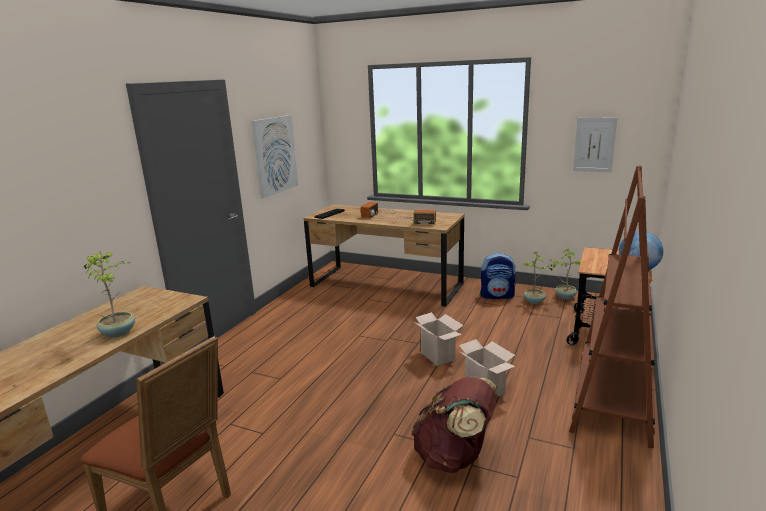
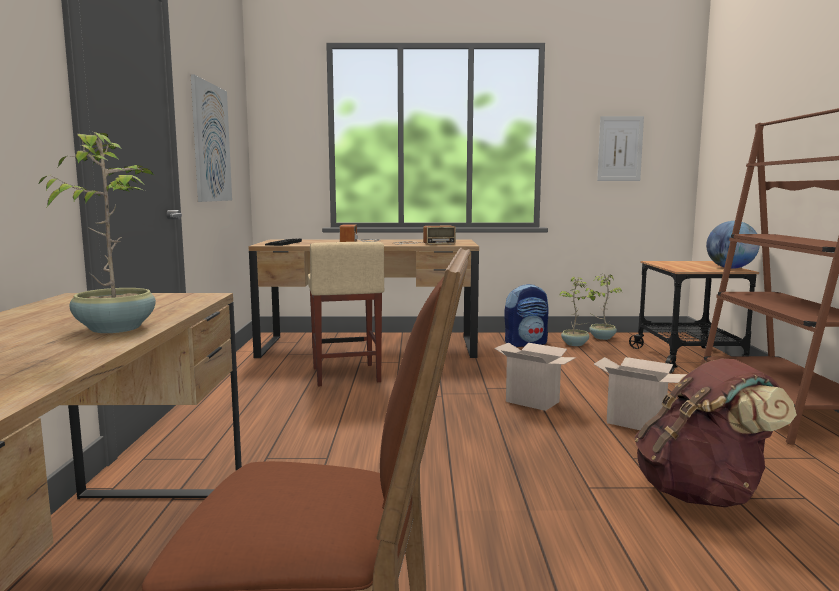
camera: 25 degrees left, 10 degrees down
(348, 311) = (346, 375): none -> beige stool

